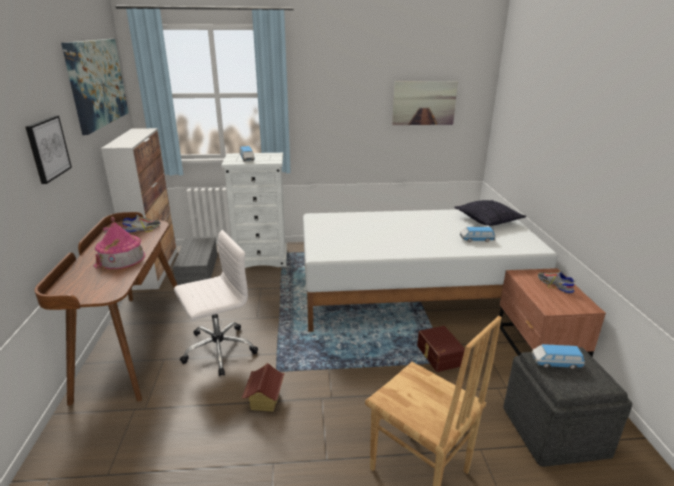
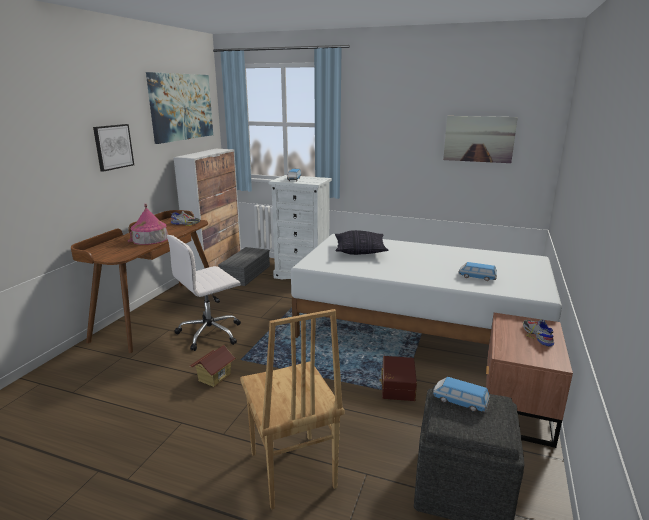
camera: 25 degrees right, 5 degrees down
(217, 350) = (211, 333): white office chair -> white office chair turned 150 degrees clockwise
(488, 220) = (512, 264): pillow -> pillow (360, 251)

